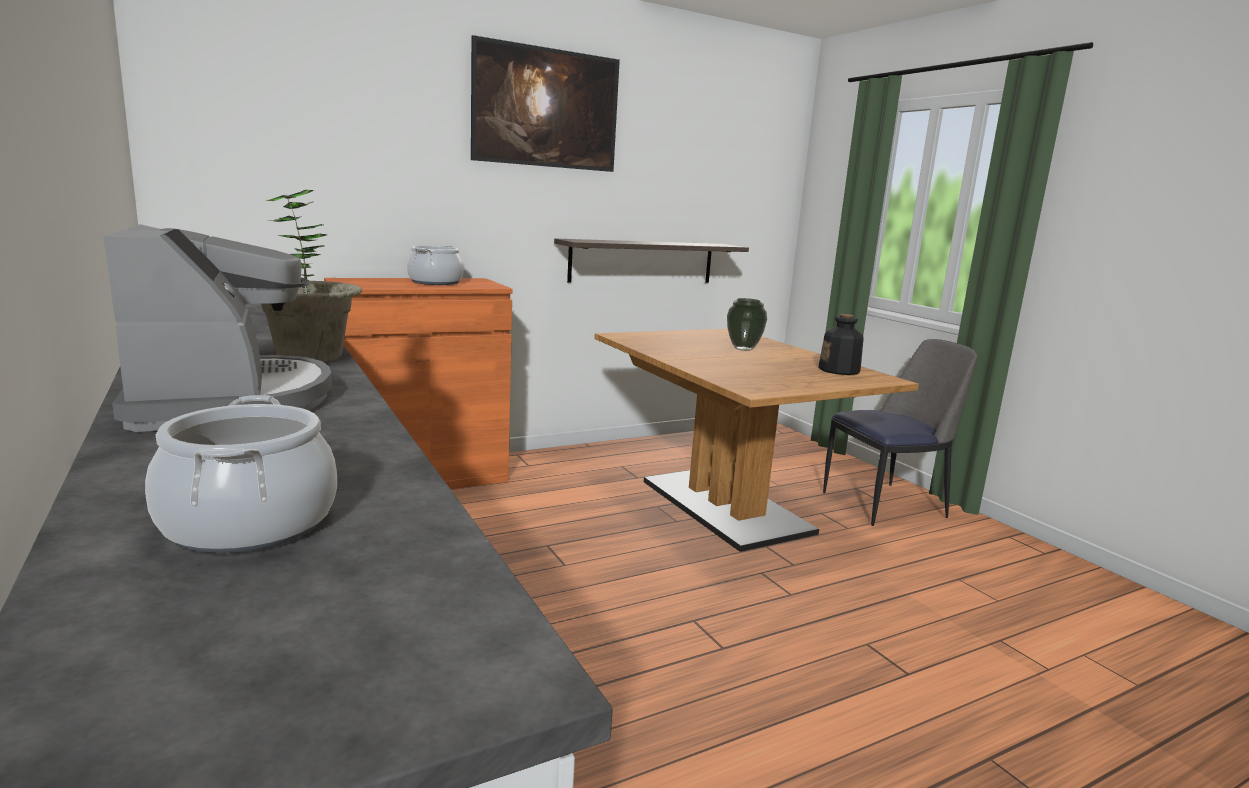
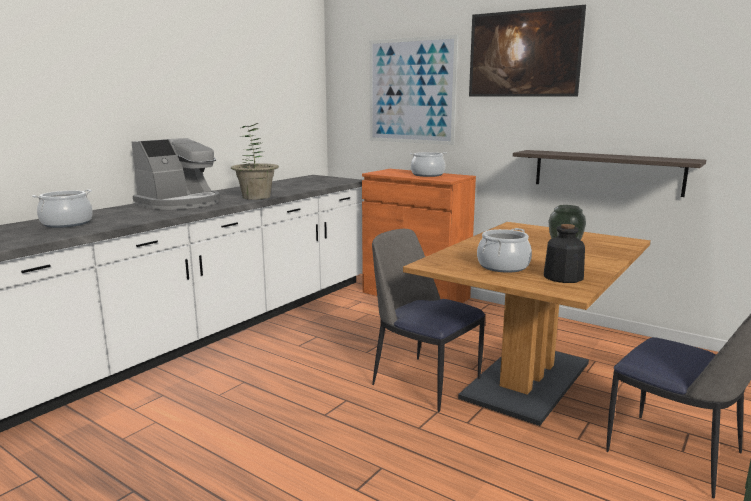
camera: 65 degrees right, 0 degrees up
(361, 142) = (411, 91): none -> picture
(686, 557) = (423, 382): none -> chair
(787, 374) = (503, 266): none -> cooking pot

